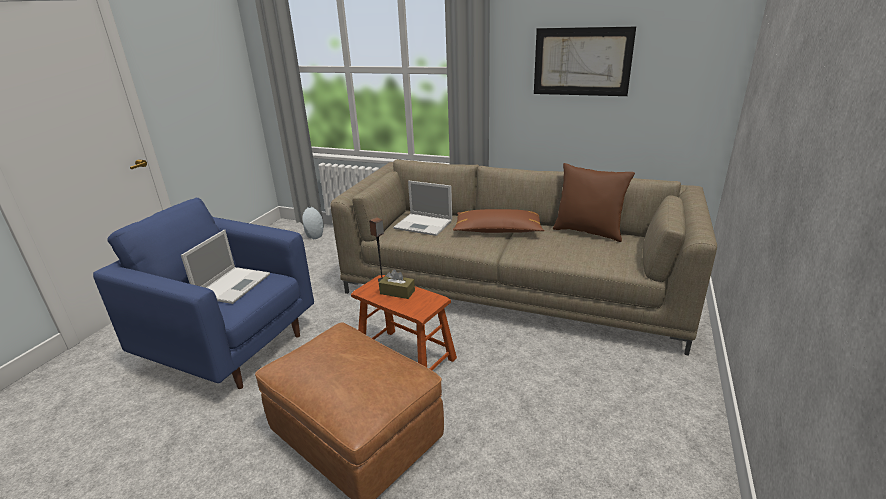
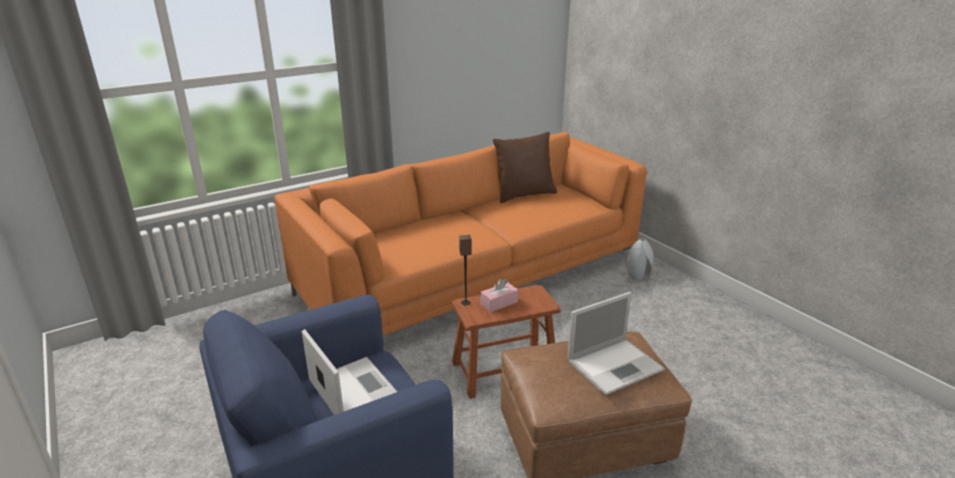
camera: 55 degrees left, 0 degrees up
(315, 236) = (169, 341): grey vase -> grey vase (638, 275)
(397, 292) = (499, 303): brown tissue box -> pink tissue box
(424, 225) = (401, 244): laptop -> laptop (615, 365)
(498, 230) = (466, 221): brown pillow -> none
(513, 287) = (472, 275): beige sofa -> orange sofa
(582, 62) = (458, 42): picture -> none

